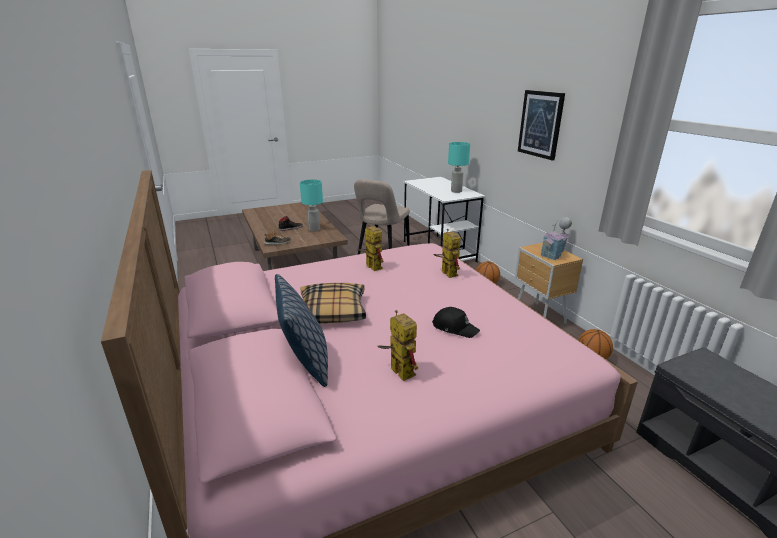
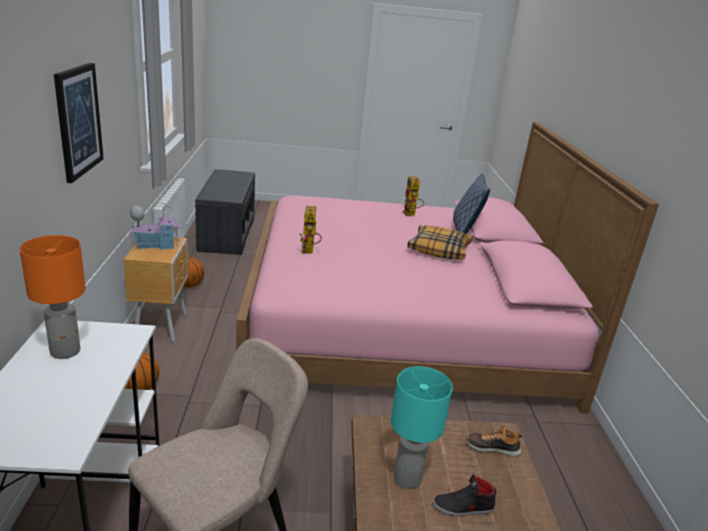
camera: 160 degrees left, 0 degrees up
(370, 266) = (380, 277): toy robot -> none
(455, 327) = (355, 220): black cap -> none
(456, 191) = (66, 351): turquoise table lamp -> orange table lamp

